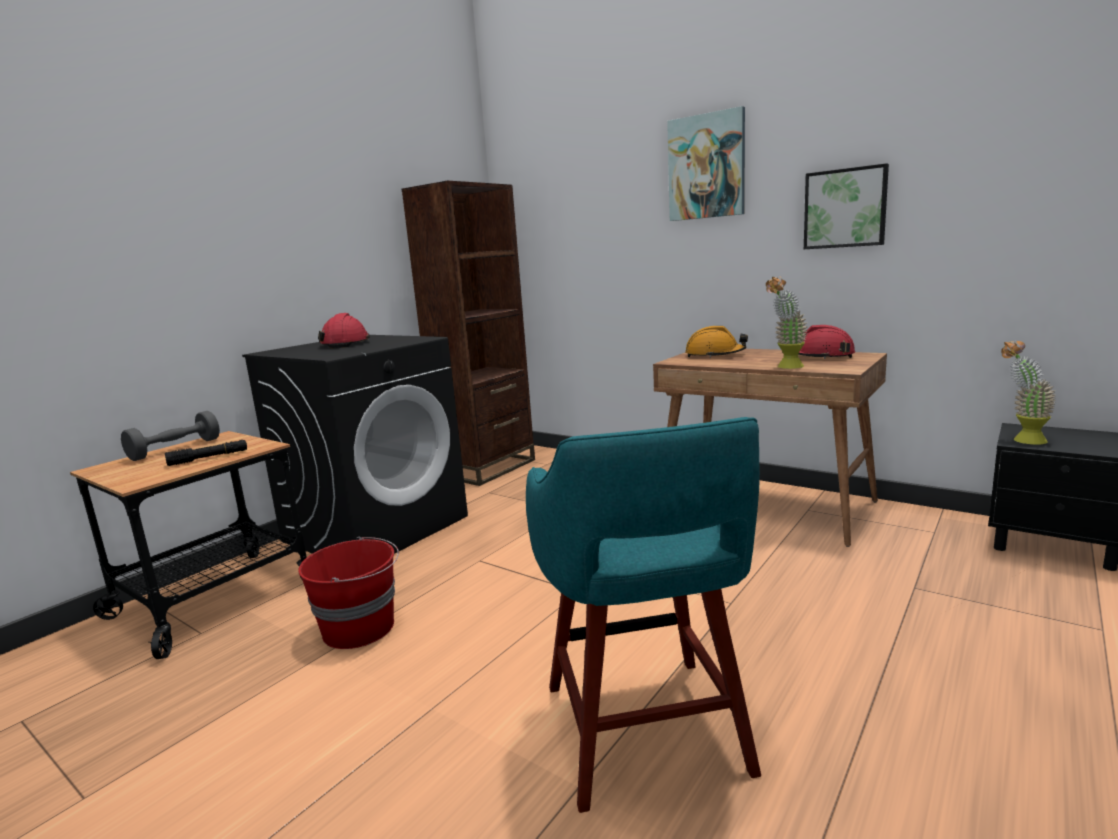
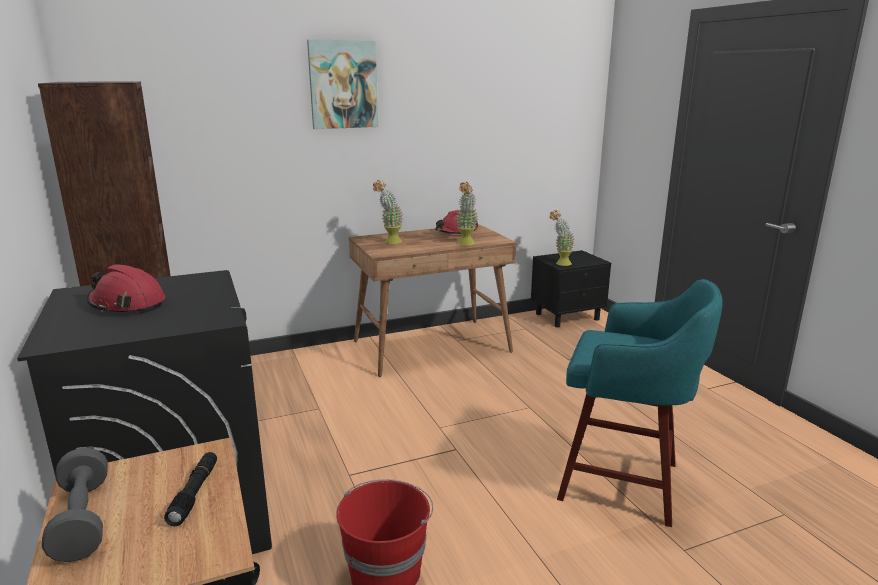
camera: 60 degrees left, 5 degrees up
(715, 355) = (389, 242): orange hard hat -> potted plant
(845, 208) = (447, 127): picture -> none

